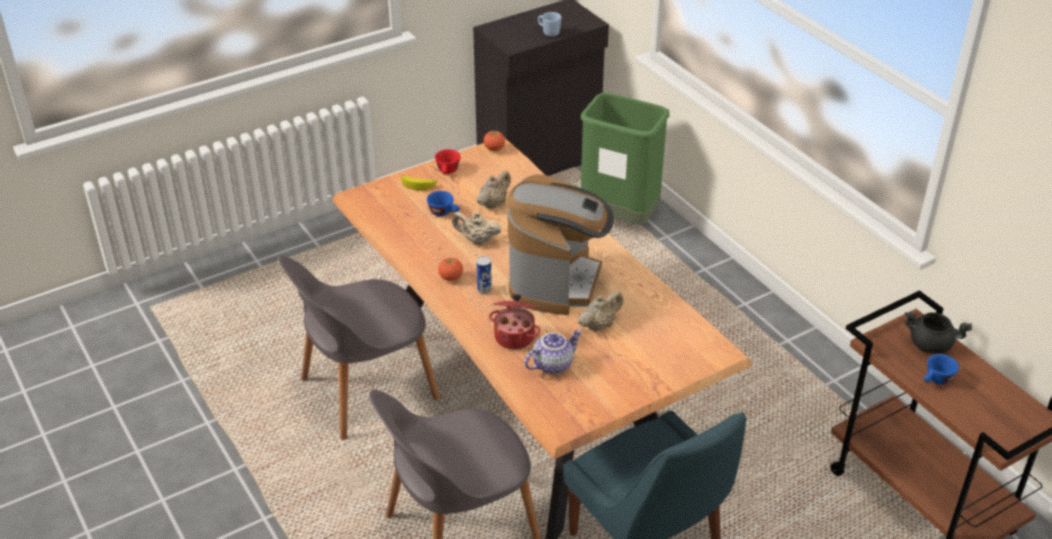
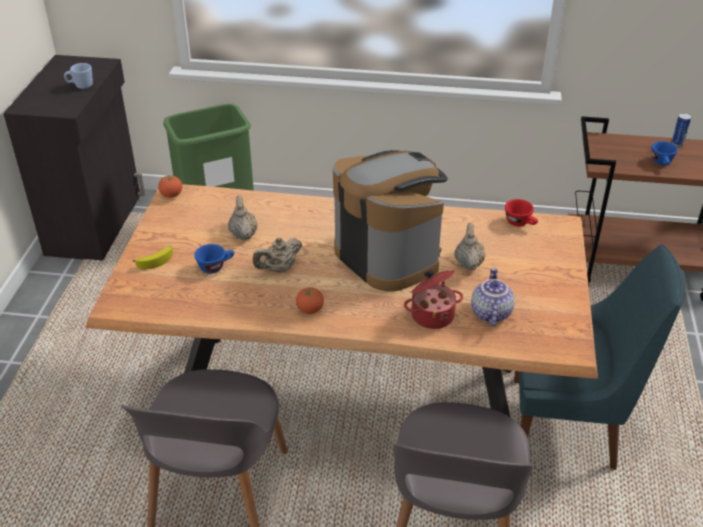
camera: 50 degrees left, 0 degrees up
(448, 172) = (162, 235): red cup -> red cup (520, 223)
(484, 289) = (350, 299): can -> can (677, 143)
(930, 344) = (625, 146): black cooking pot -> none

